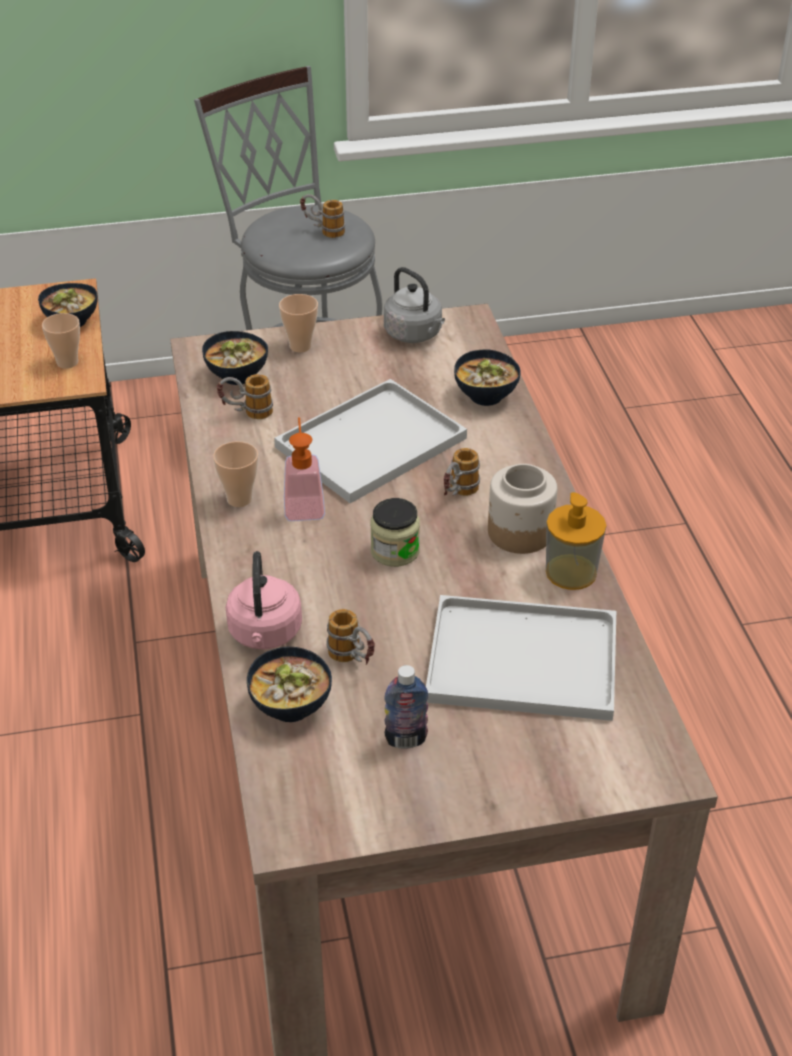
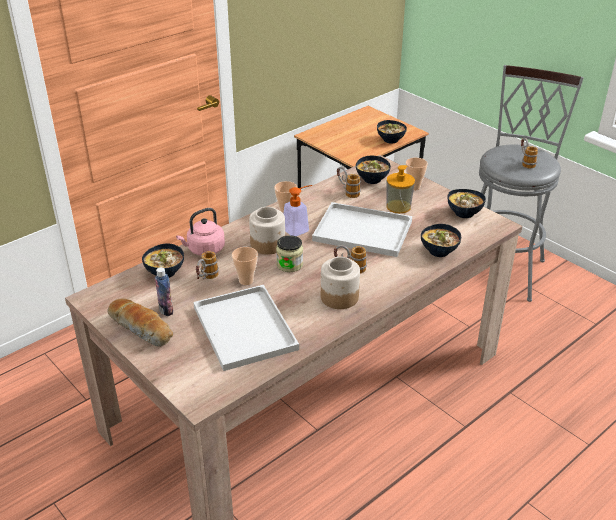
camera: 60 degrees right, 5 degrees down
(67, 362) = (362, 150): cup -> cup (246, 280)
(317, 554) = (268, 244): none -> jar
(415, 334) = (464, 213): grey kettle -> bowl
(436, 786) = (142, 329): none -> bread
(571, 572) = (324, 323): soap dispenser -> soap dispenser (398, 206)

